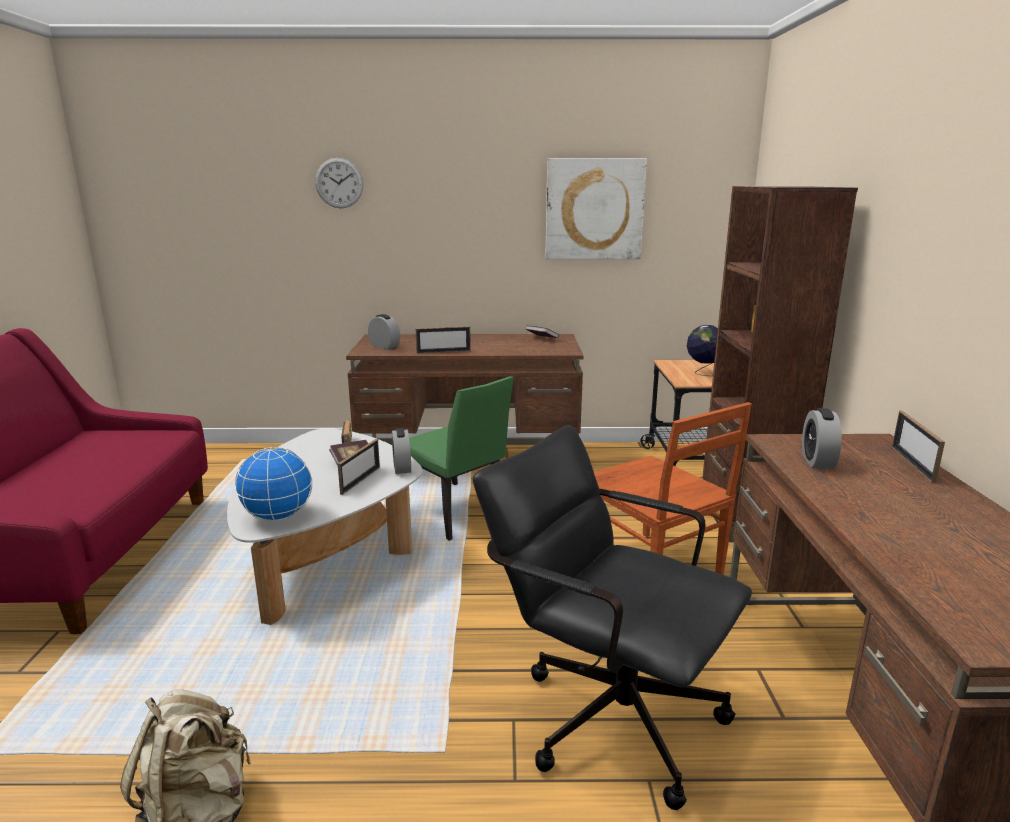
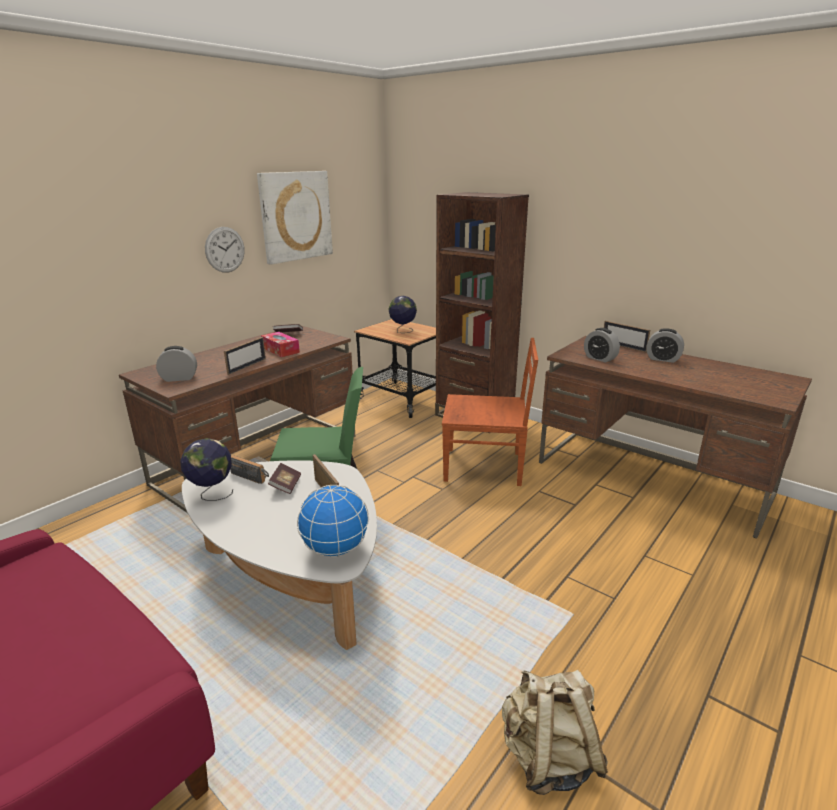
camera: 50 degrees left, 5 degrees up
(308, 444) = (212, 494): none -> globe
(339, 183) = (54, 210): wall clock -> wall clock (225, 249)
(402, 467) = (333, 470): alarm clock -> alarm clock (662, 359)
(500, 348) = (280, 350): none -> tissue box
(605, 711) = (586, 542): black office chair -> none

